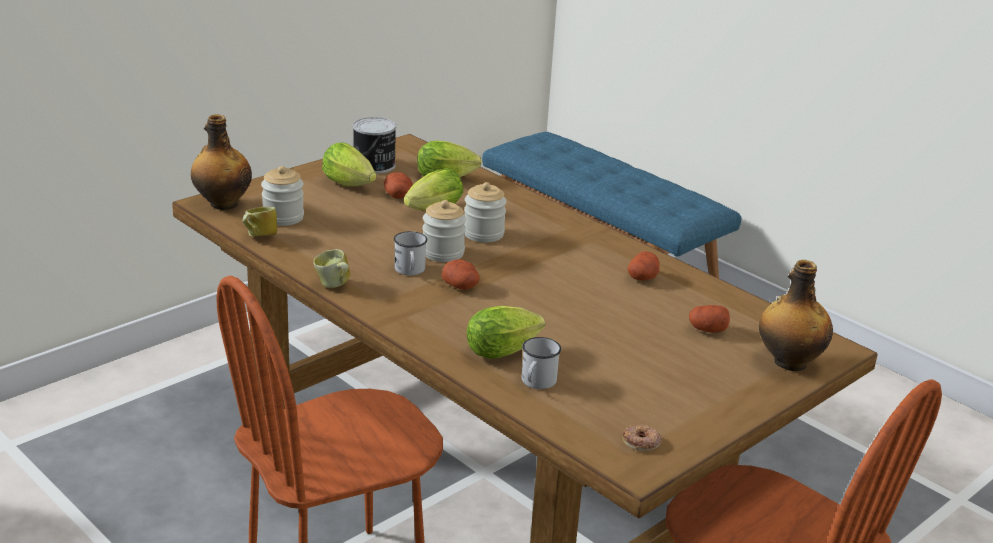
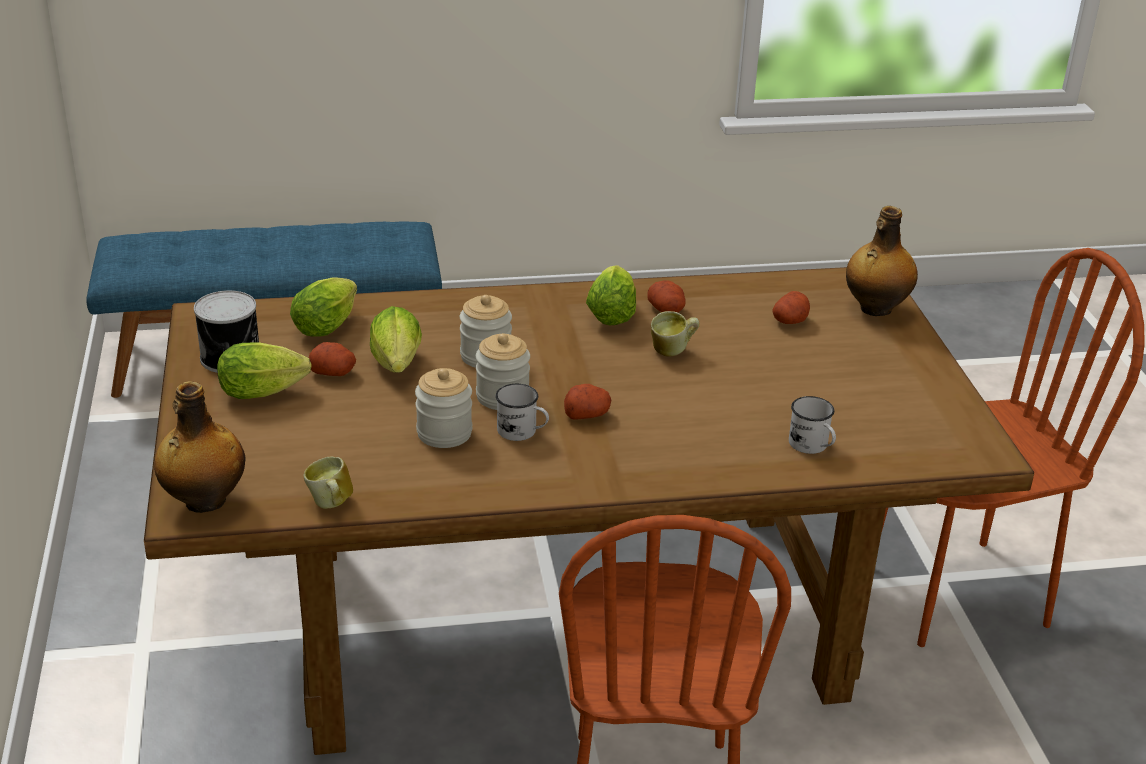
camera: 55 degrees left, 5 degrees up
(283, 217) = (296, 469): jar -> jar (444, 433)
(334, 286) = (508, 494): mug -> mug (673, 351)
(505, 351) = (740, 440): lettuce -> lettuce (612, 313)
(641, 442) = (949, 433): donut -> none

